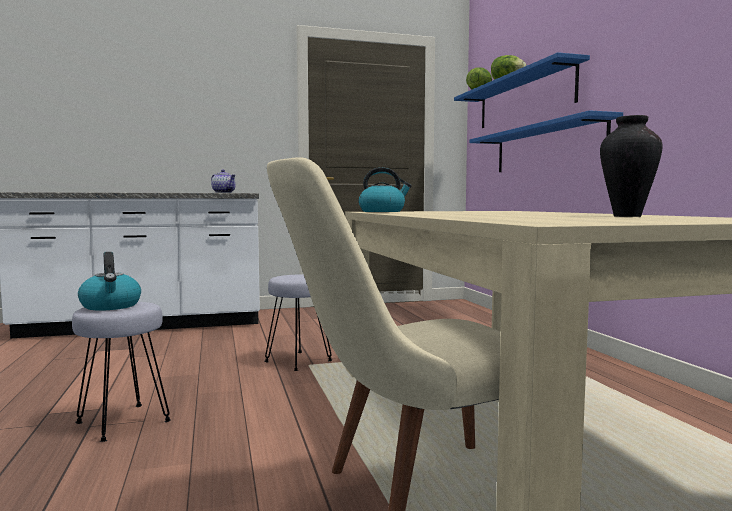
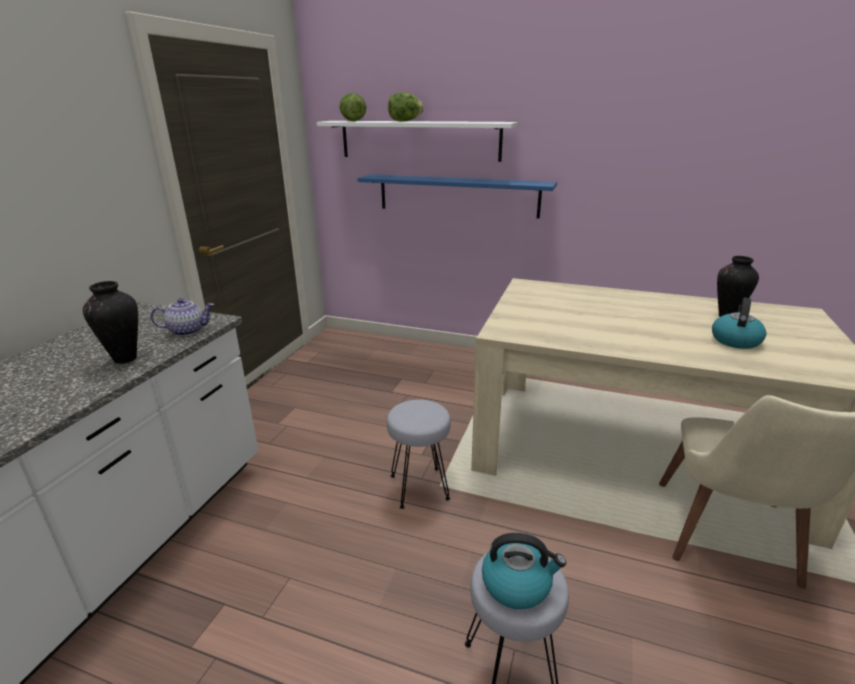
camera: 55 degrees left, 20 degrees up
(177, 192) = (125, 359): none -> vase
(382, 211) = (516, 330): kettle -> kettle (735, 340)
(523, 98) = (419, 140): blue shelf -> white shelf

